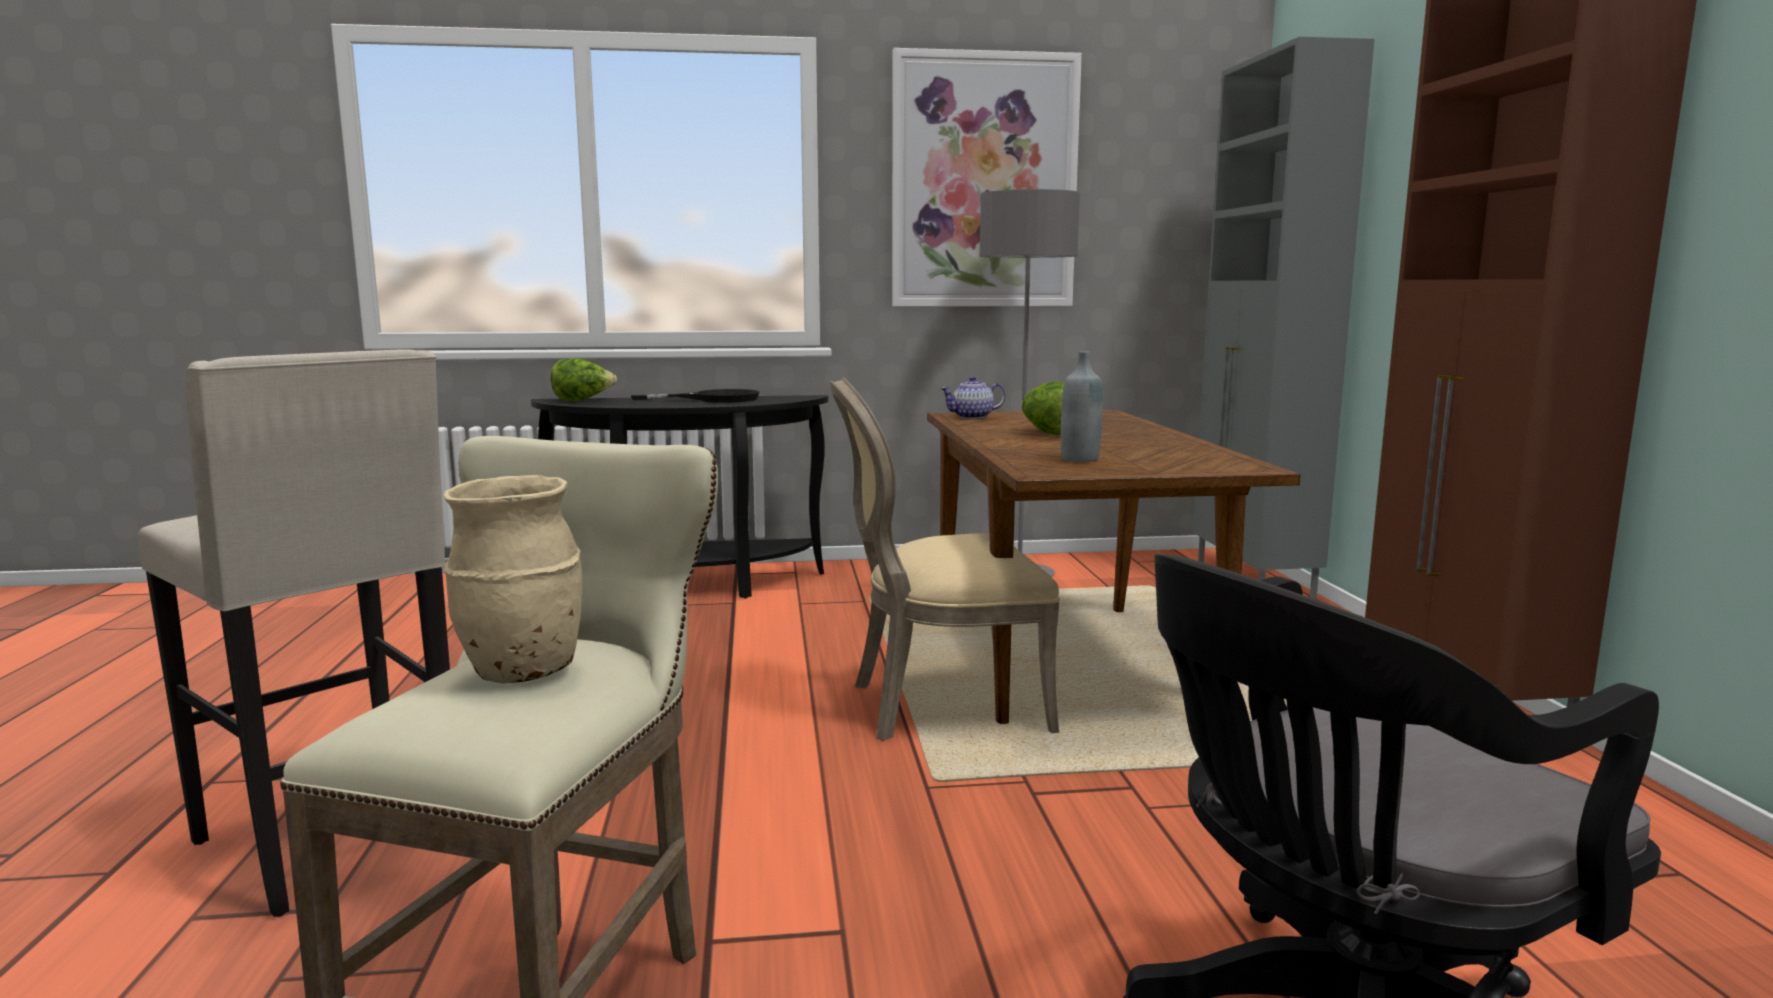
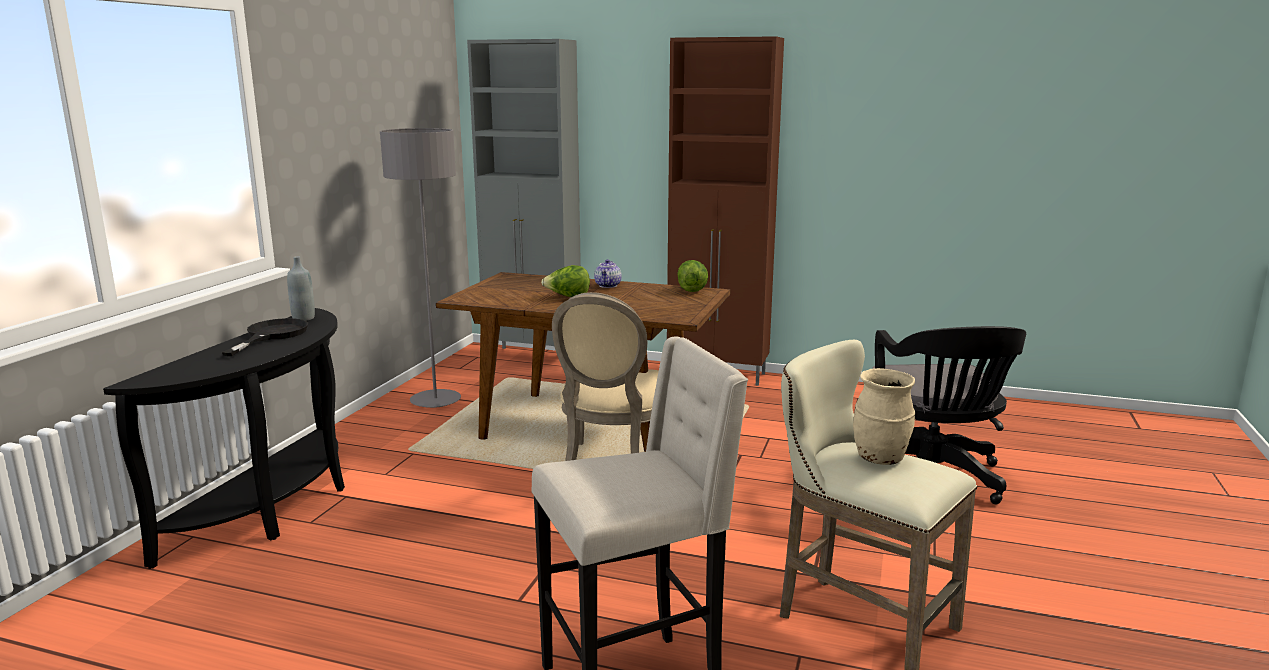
camera: 65 degrees left, 5 degrees up
(582, 401) = (176, 372): lettuce -> lettuce (692, 290)
(972, 417) = (478, 298): teapot -> teapot (608, 285)
(984, 182) = (348, 116): picture -> none
(1079, 459) = (656, 307): grey bottle -> grey bottle (303, 318)

